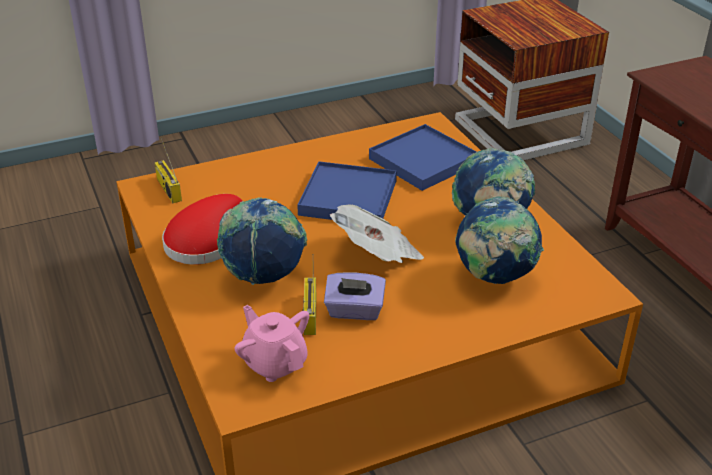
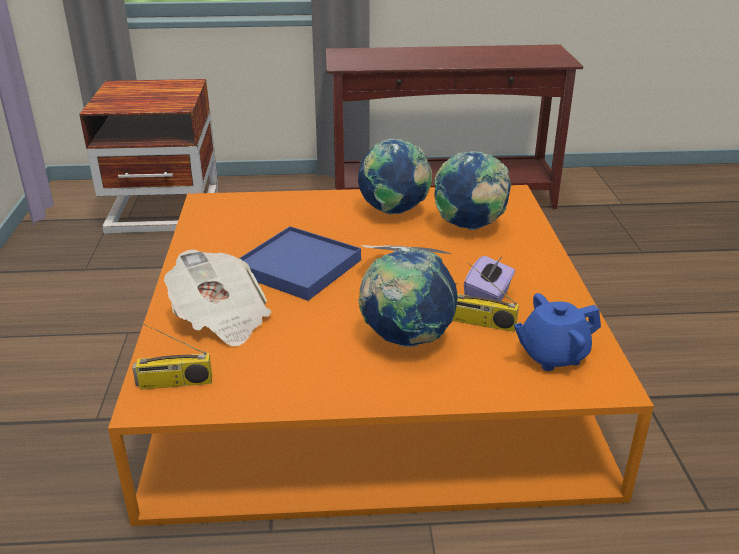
camera: 70 degrees left, 5 degrees down
(204, 242) = (315, 369): red hat -> none
(252, 184) = (221, 319): none -> newspaper
(275, 363) = (552, 356): pink teapot -> blue teapot
(423, 161) = (267, 218): blue tray -> none

